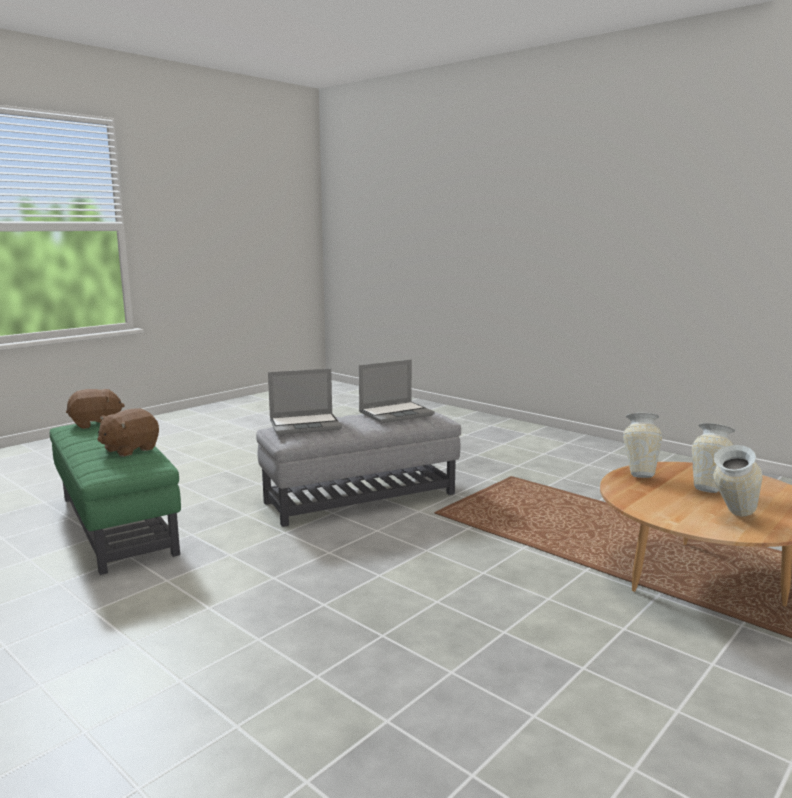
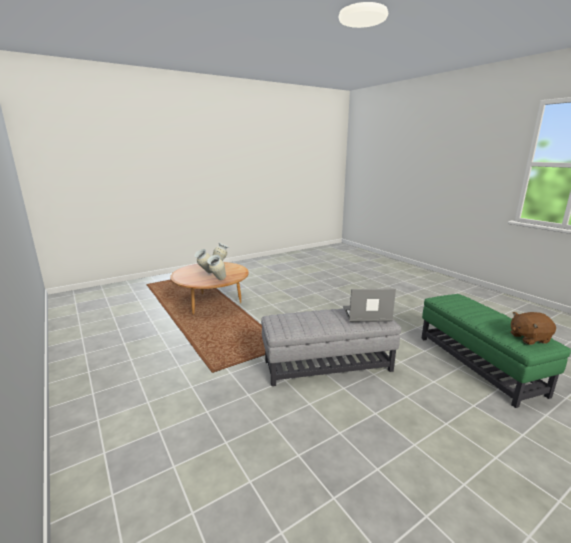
camera: 165 degrees left, 5 degrees up
(129, 449) = (462, 306): brown plush toy -> none
(396, 414) = (302, 320): laptop -> none

